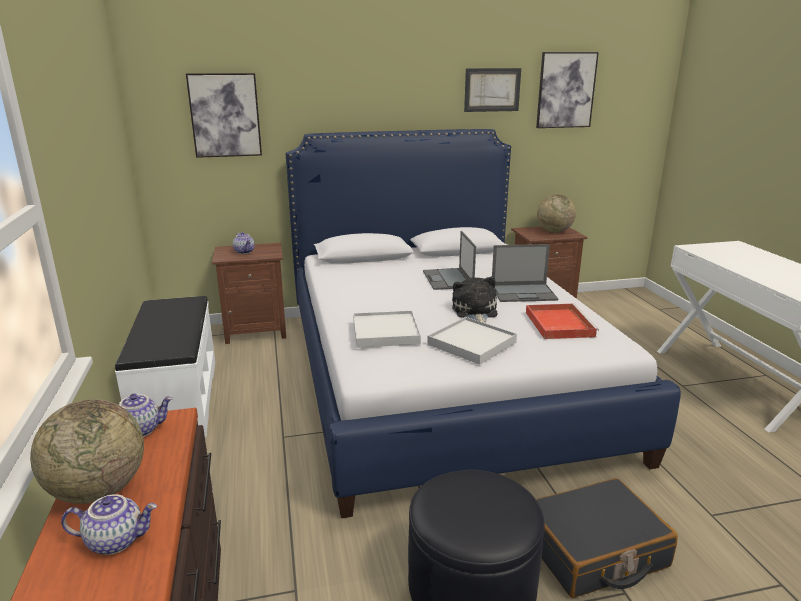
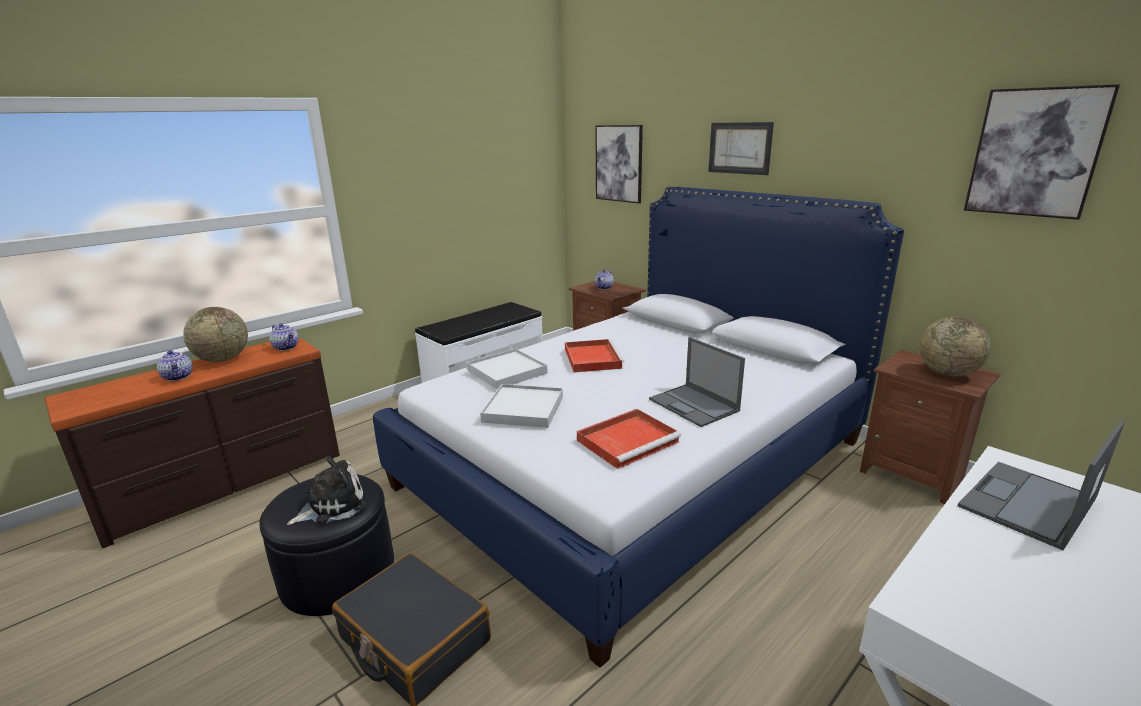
camera: 60 degrees right, 0 degrees up
(399, 298) = (592, 358): none -> red tray
(448, 279) = (672, 364): laptop -> laptop (1027, 504)
(475, 312) = (605, 395): plush toy -> plush toy (332, 505)
(492, 90) = (894, 148): picture -> picture (740, 148)

